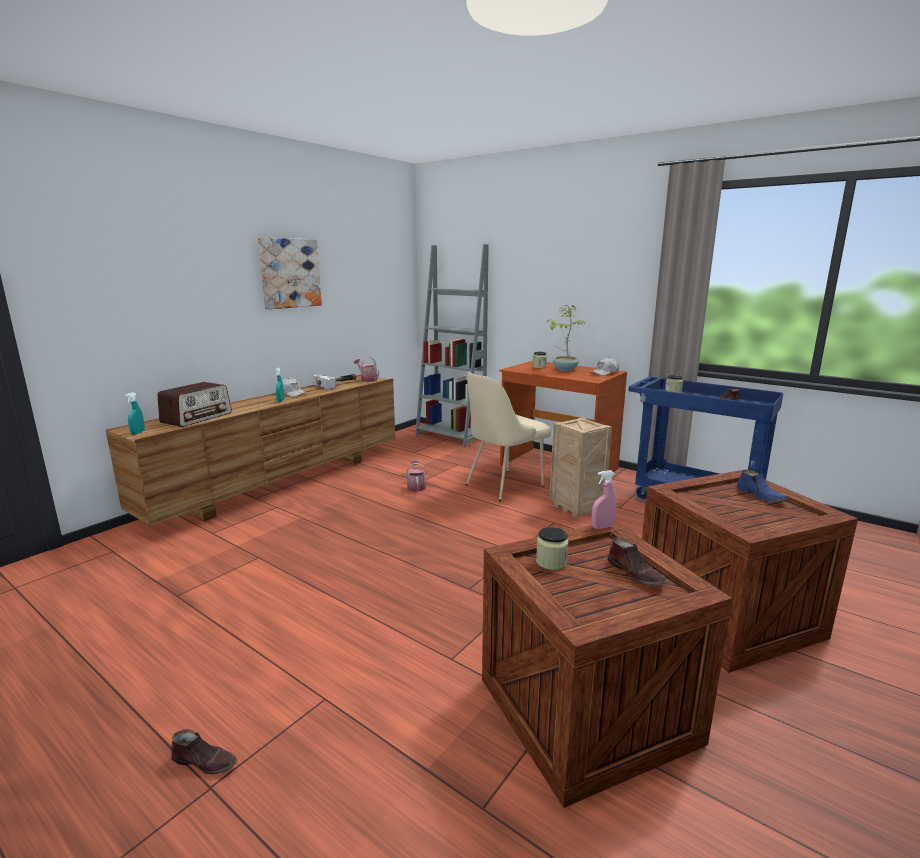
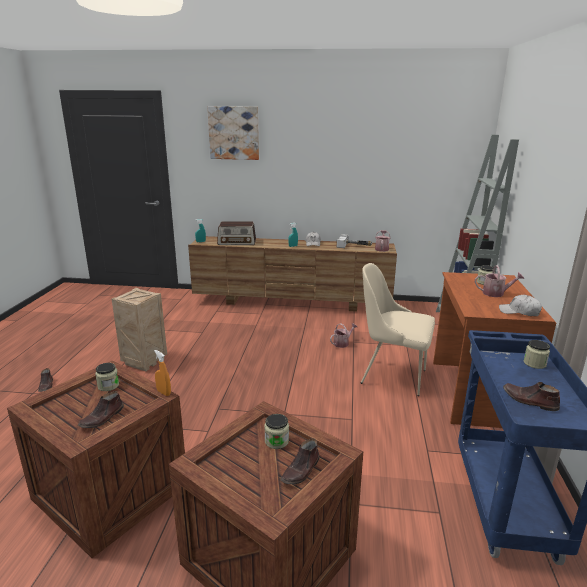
camera: 60 degrees right, 5 degrees up
(290, 273) = (337, 154): picture -> picture (234, 133)
(564, 369) = (496, 293): potted plant -> watering can
(578, 508) = (396, 425): crate -> crate (144, 362)
(602, 527) = (164, 392): pink spray bottle -> orange spray bottle
(715, 496) = (276, 441): none -> jar
(761, 496) = (301, 470): blue shoe -> brown shoe

